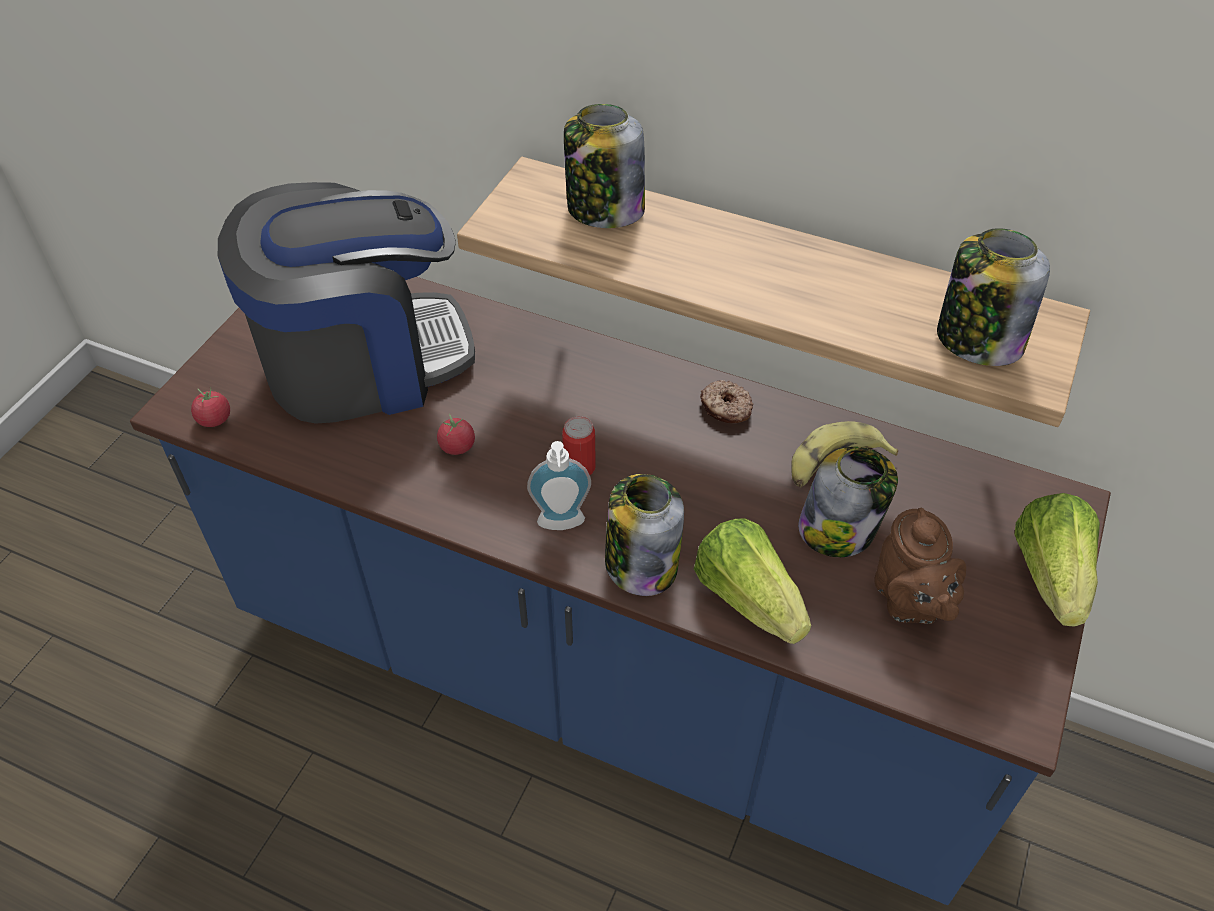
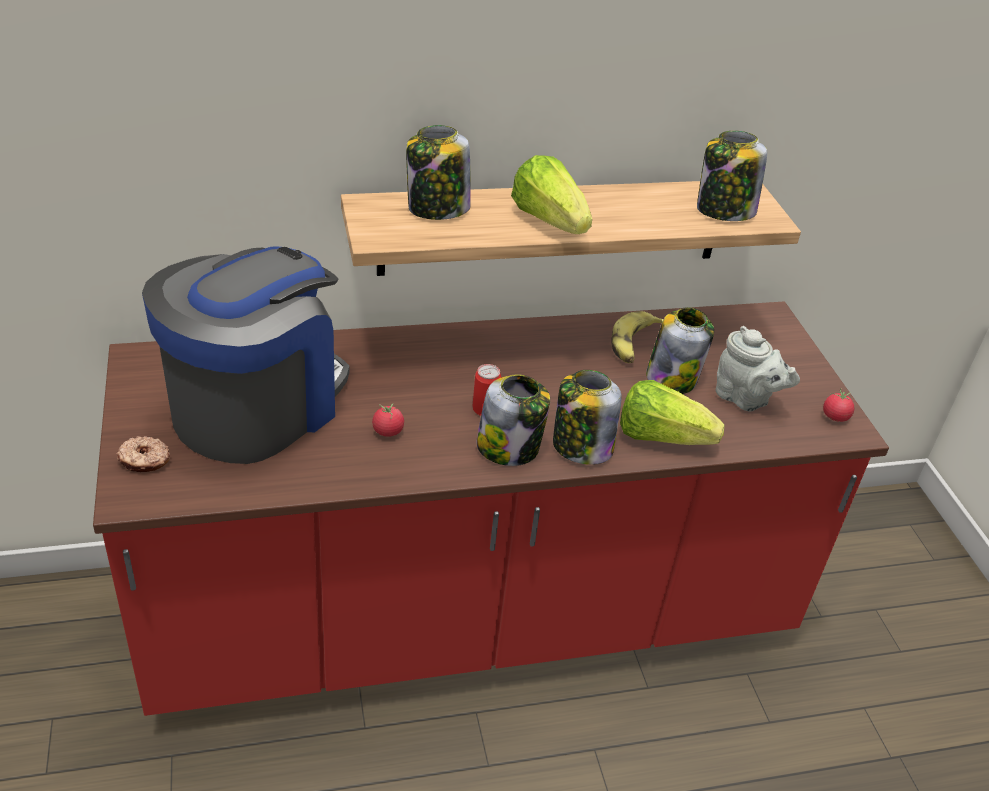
camera: 40 degrees left, 10 degrees down
(214, 419) = (173, 492): tomato -> tomato (835, 417)
(561, 525) = (509, 447): soap dispenser -> jar
(607, 672) = (471, 616): blue counter -> red counter
(726, 408) = (541, 338): donut -> donut (144, 461)
(909, 602) = (745, 399): brown teapot -> grey teapot
(1050, 575) = (798, 354): lettuce -> lettuce (549, 221)

